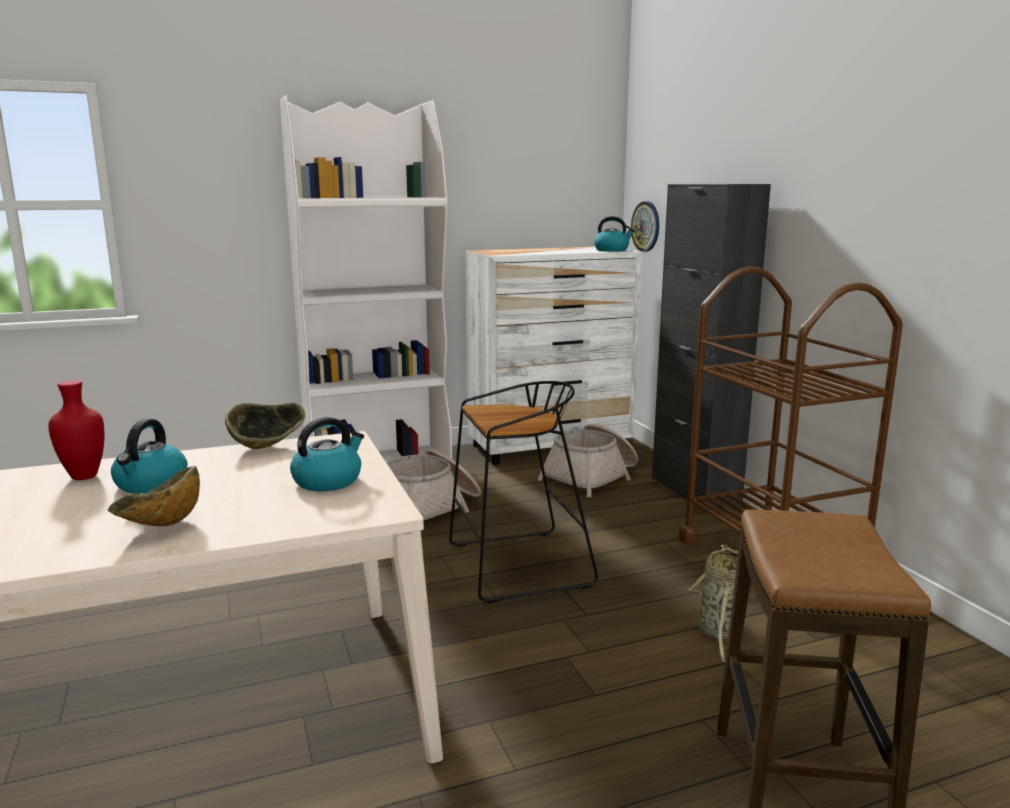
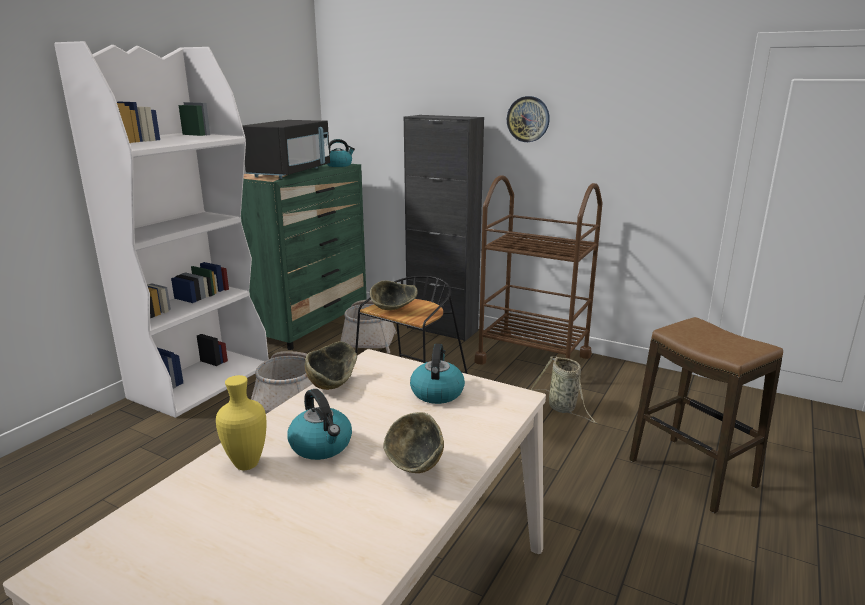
camera: 40 degrees left, 5 degrees up
(85, 477) = (248, 464): red vase -> yellow vase
(491, 413) = (393, 310): none -> bowl
(534, 251) = (290, 173): none -> black microwave
(551, 446) = (311, 324): white dresser -> green dresser
(646, 226) = (353, 144): wall clock -> wall clock (528, 119)

